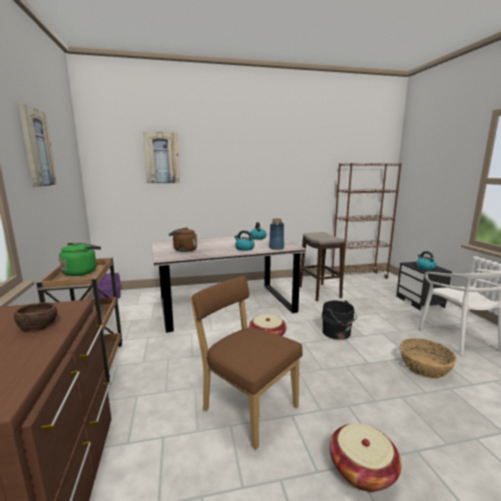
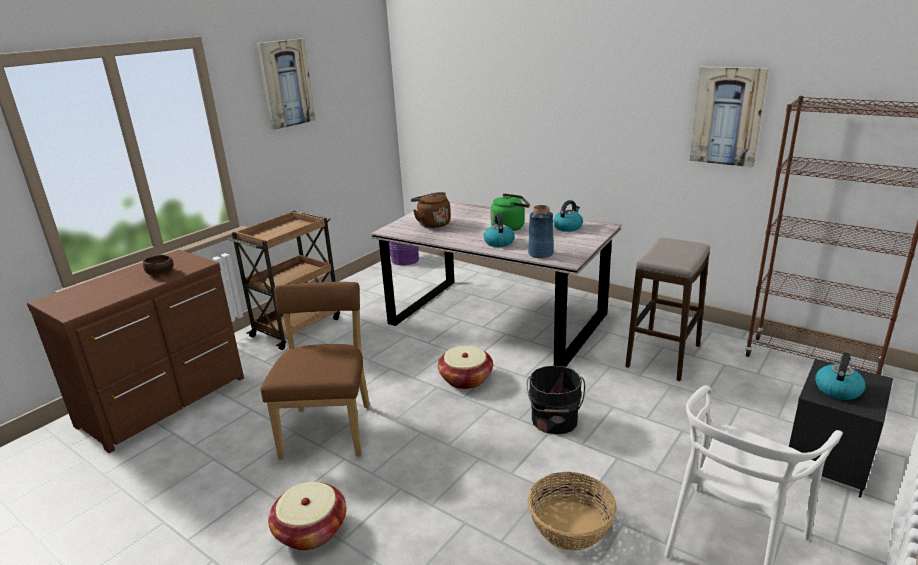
camera: 50 degrees right, 10 degrees up
(82, 272) = (287, 228): green kettle -> green kettle (510, 227)
(161, 158) = (477, 73): picture -> picture (727, 116)

